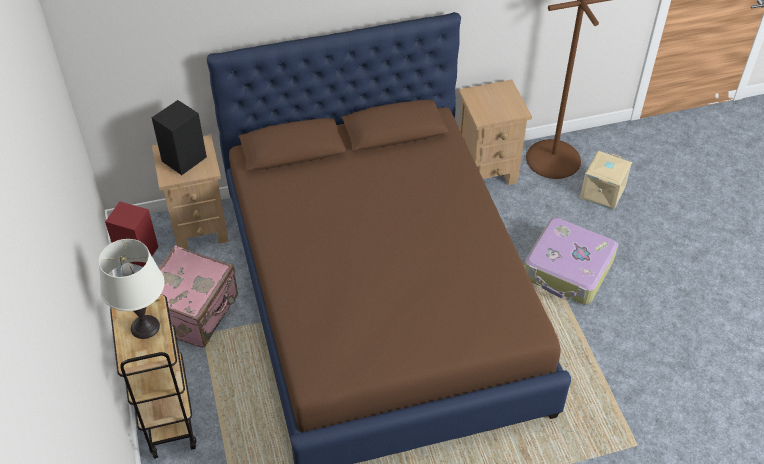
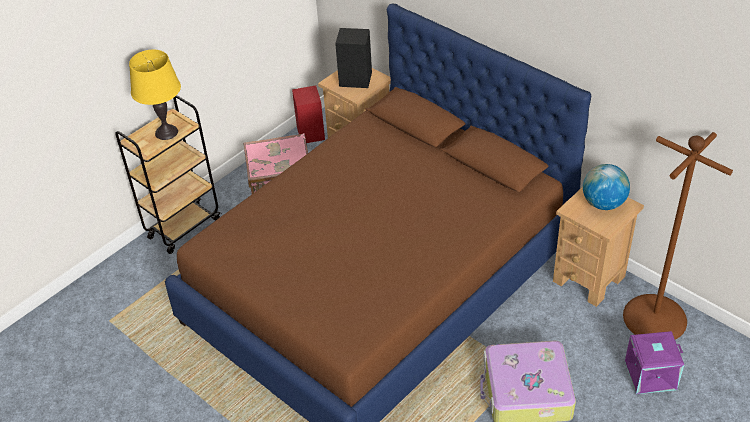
camera: 60 degrees right, 5 degrees down
(145, 327) = (166, 132): white table lamp -> yellow table lamp
(491, 98) = (603, 203): none -> globe
(601, 192) = (650, 374): beige storage box -> purple storage box

